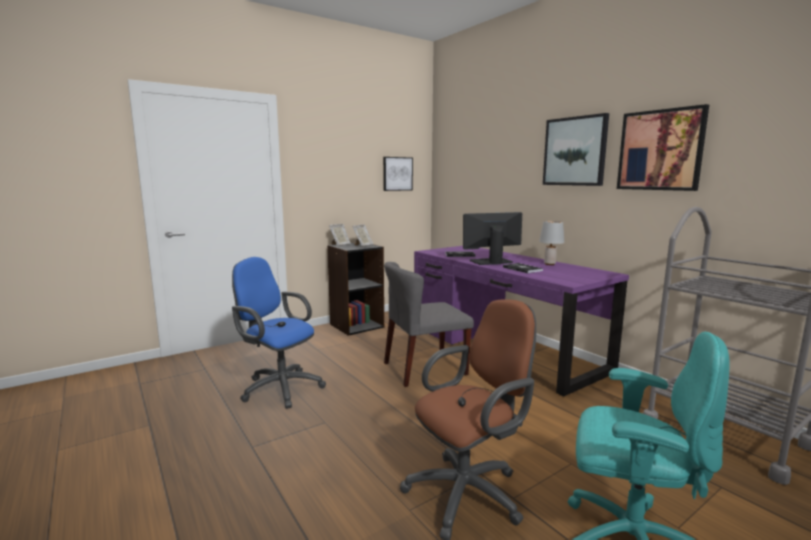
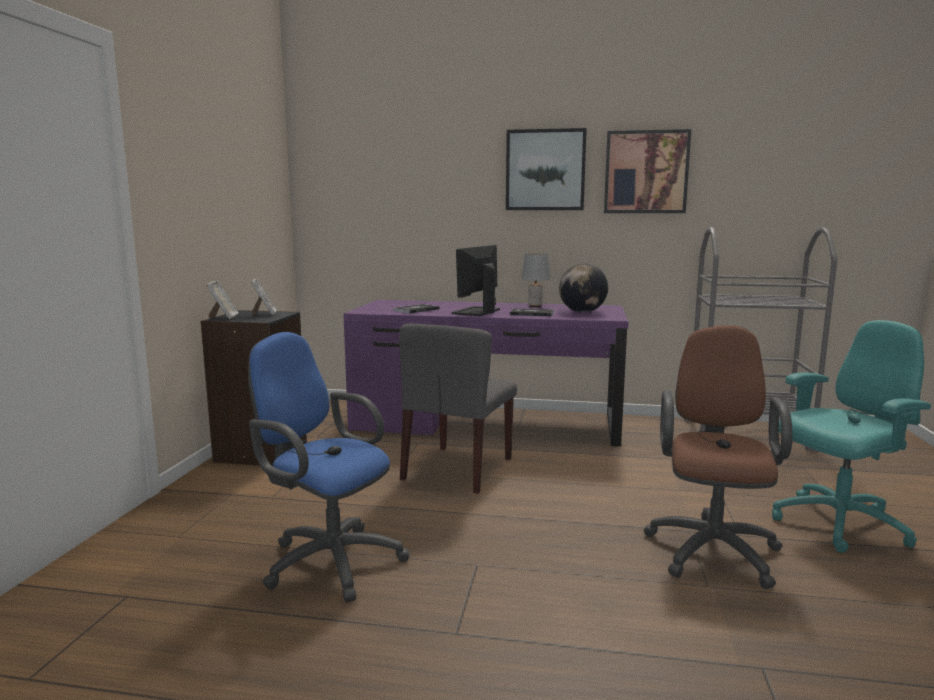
camera: 45 degrees left, 0 degrees up
(279, 387) = (327, 560): blue office chair -> blue office chair turned 45 degrees clockwise
(397, 174) = (260, 195): picture -> none
(566, 274) = (582, 312): none -> globe

